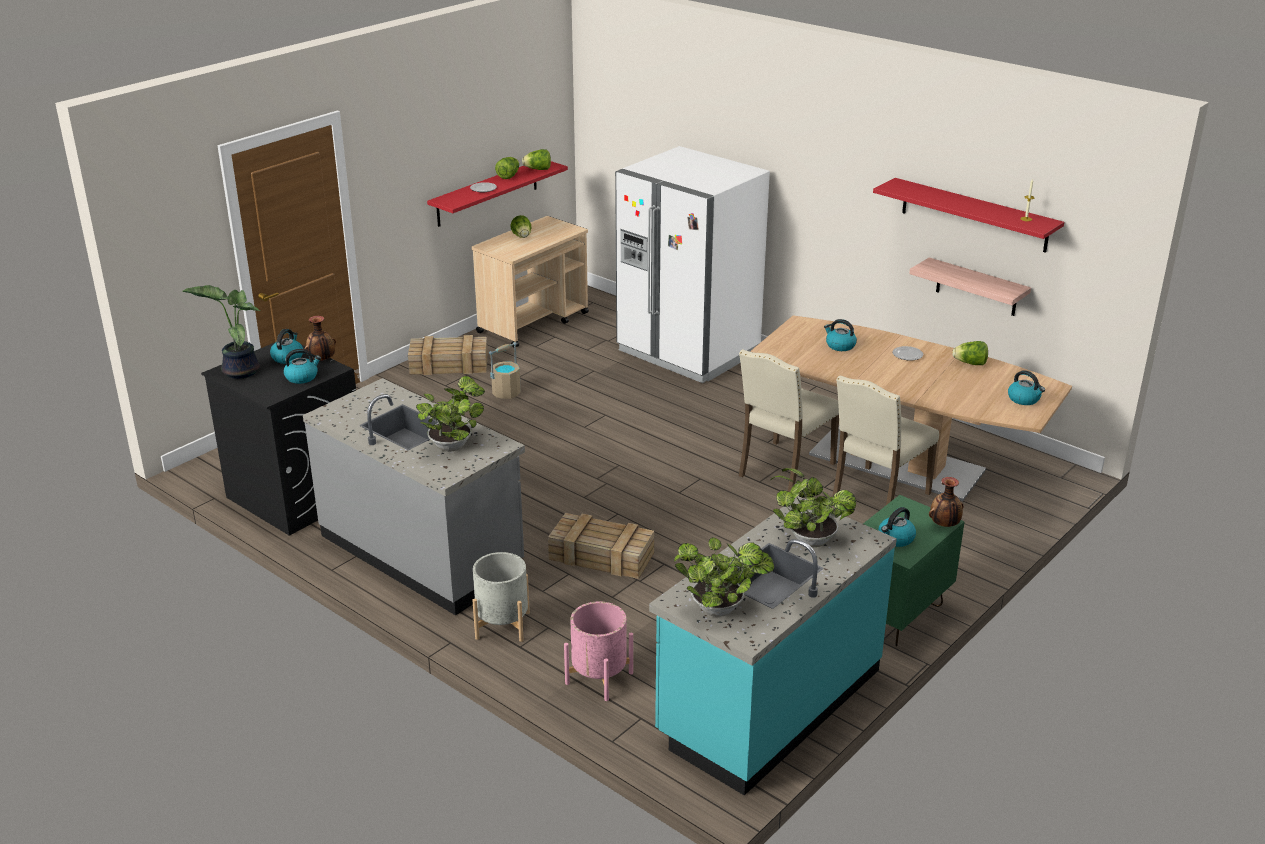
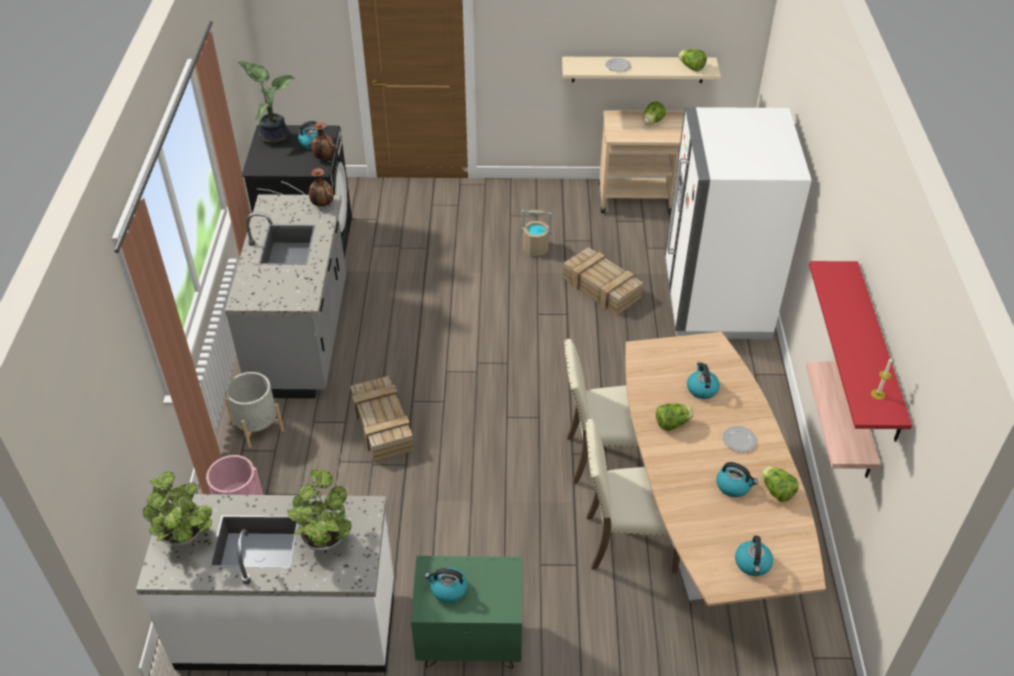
camera: 50 degrees right, 15 degrees up
(302, 377) = (293, 164): kettle -> kettle (734, 486)
(450, 364) = (539, 200): crate -> crate (602, 289)
(453, 445) = (284, 279): potted plant -> none
(487, 193) = (638, 69): red shelf -> beige shelf
(508, 176) = (658, 63): lettuce -> lettuce (672, 423)
(768, 703) = (288, 624): turquoise counter -> white counter
(944, 525) = (501, 612): vase -> vase (322, 204)

